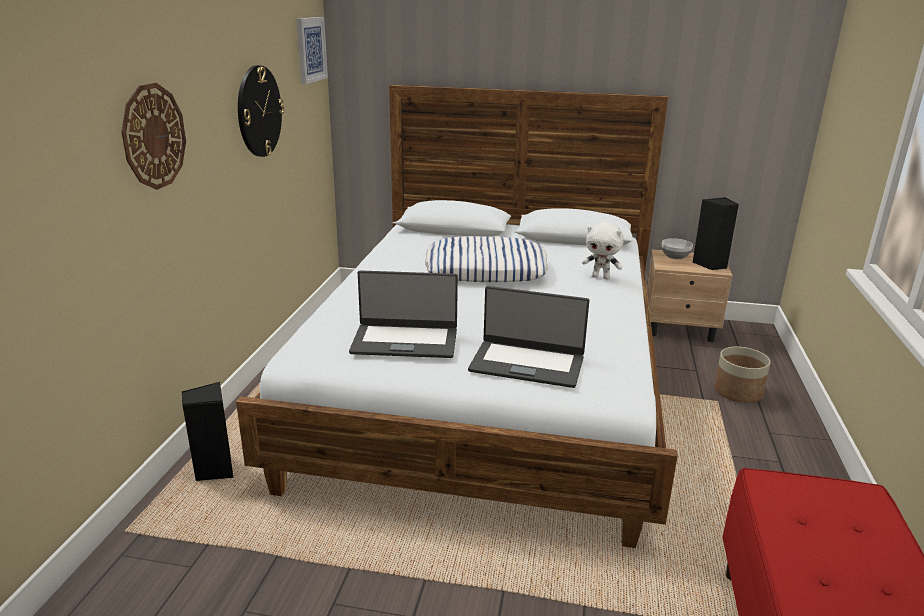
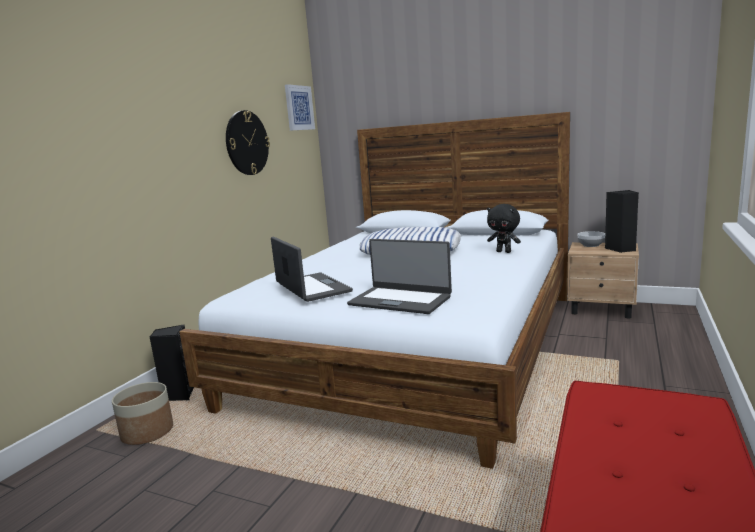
camera: 15 degrees right, 10 degrees down
(153, 136) = (143, 144): wall clock -> none
(405, 341) = (311, 288): laptop -> laptop turned 135 degrees counterclockwise
(601, 277) = (504, 252): white plush toy -> black plush toy
(738, 392) = (642, 354): planter -> planter (147, 432)

